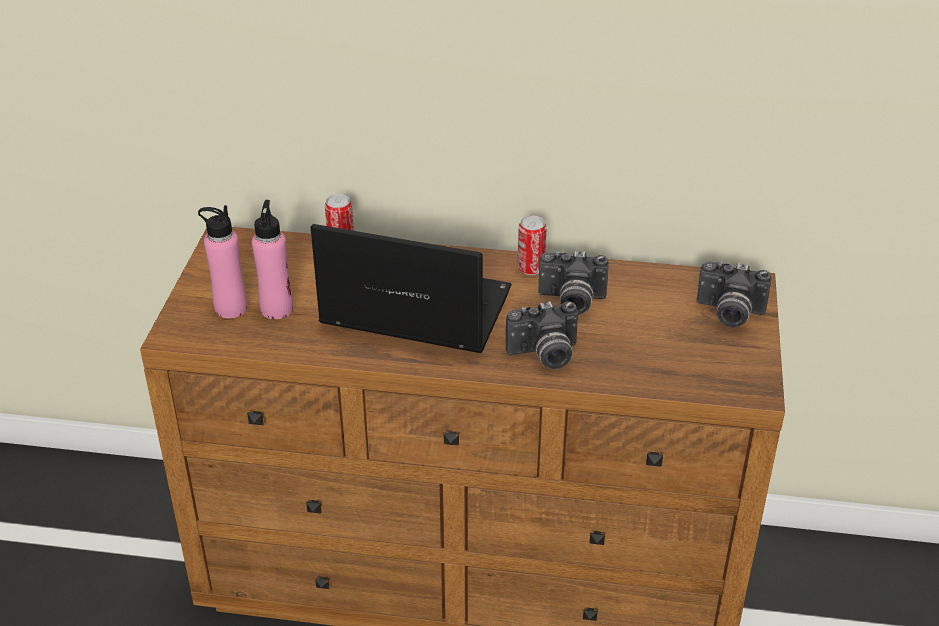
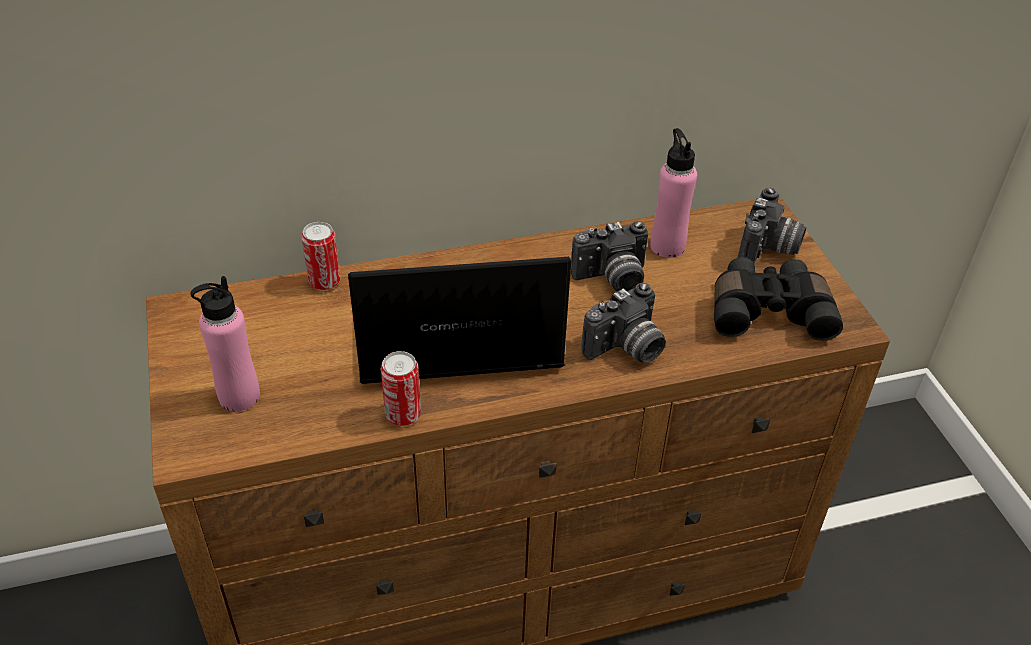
camera: 25 degrees left, 5 degrees up
(277, 309) = (296, 381): pink bottle -> pink bottle (667, 246)
(531, 268) = (547, 253): can -> can (403, 415)
(690, 360) = (769, 311): none -> black binoculars
(728, 314) = (769, 250): camera -> camera turned 60 degrees counterclockwise

